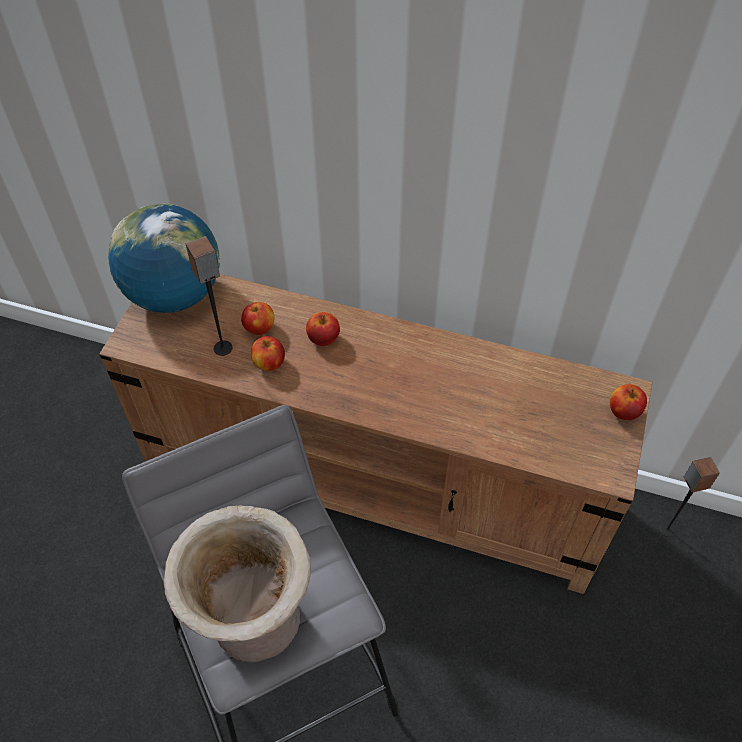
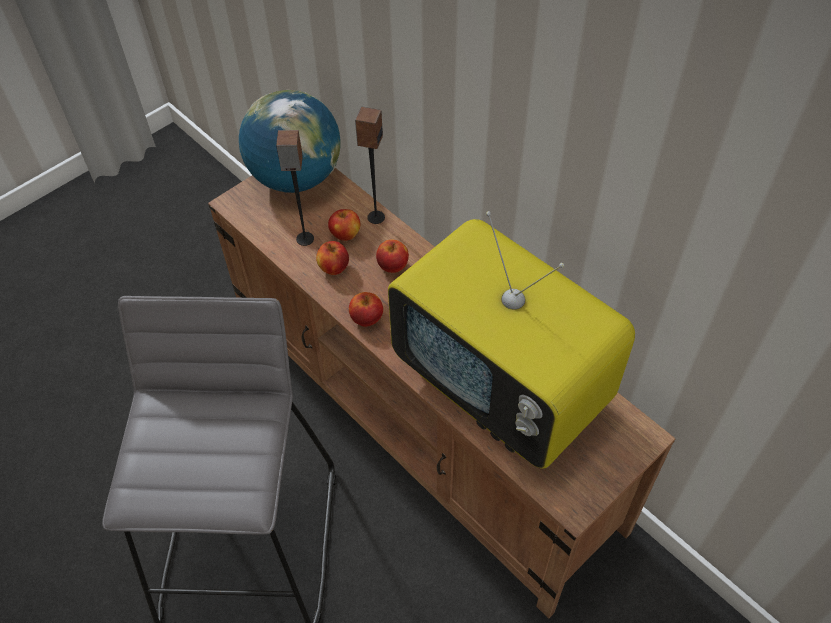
camera: 30 degrees right, 0 degrees up
(254, 625) = (169, 473): beige vase -> none
(492, 403) = (503, 388): none -> television
(623, 412) = (625, 453): apple -> apple (366, 319)
(666, 529) = (672, 602): speaker -> speaker (375, 217)

